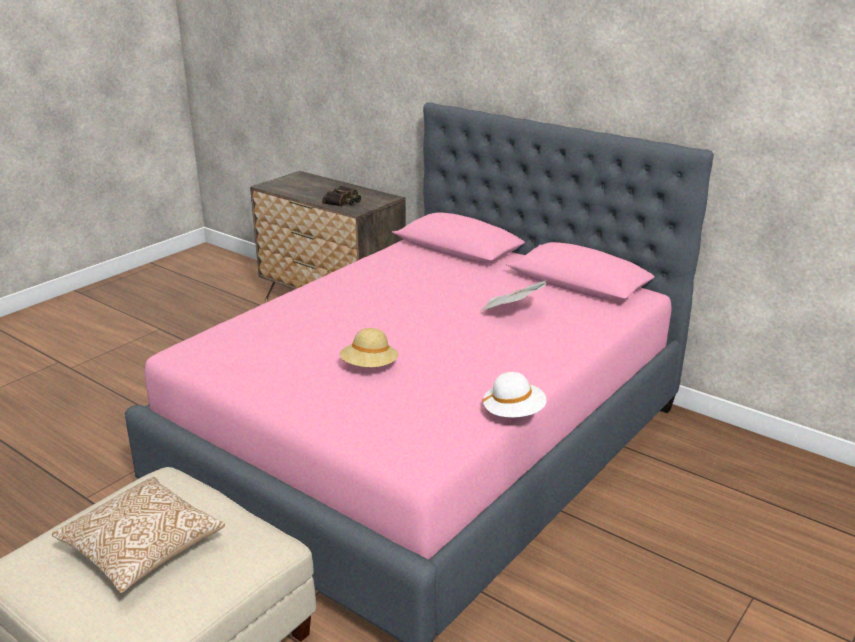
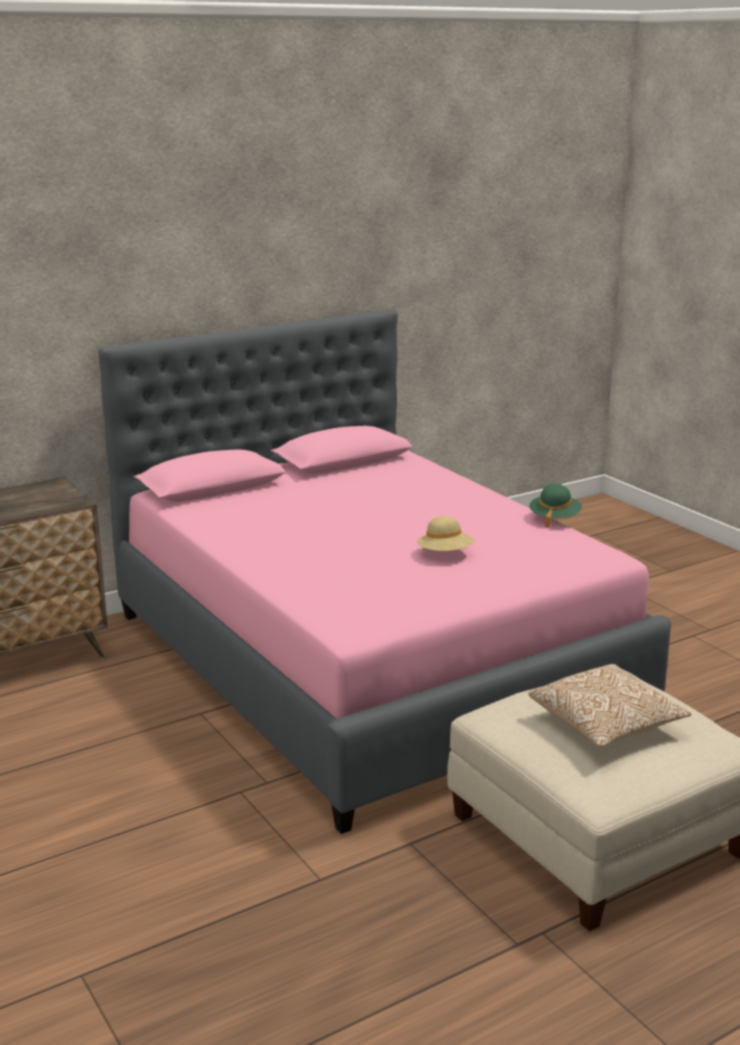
camera: 70 degrees left, 5 degrees down
(343, 201) = (34, 504): binoculars -> none
(511, 312) = (380, 491): newspaper -> none
(513, 413) = (554, 518): white hat -> green hat

